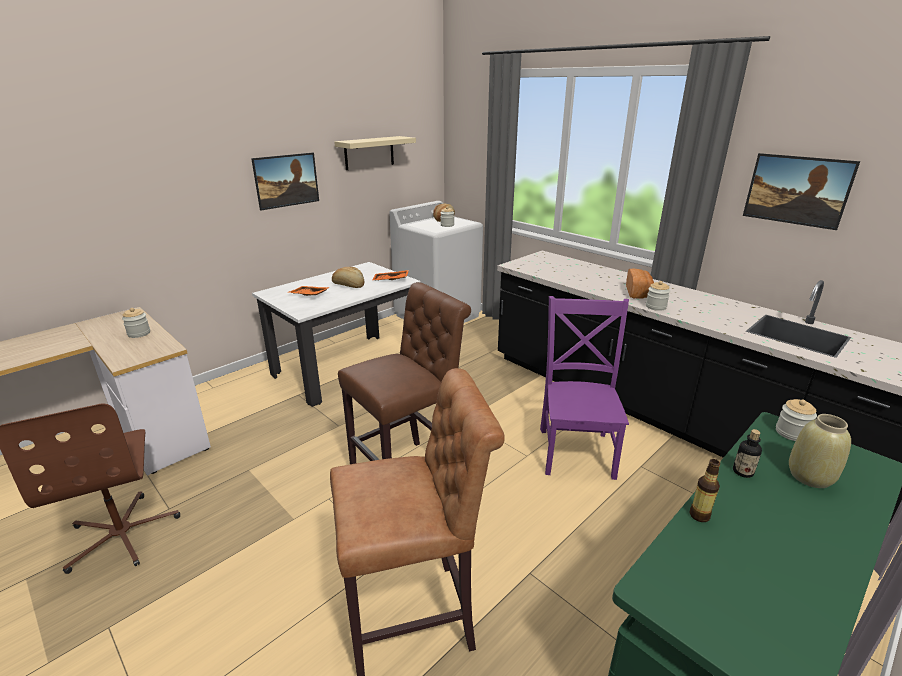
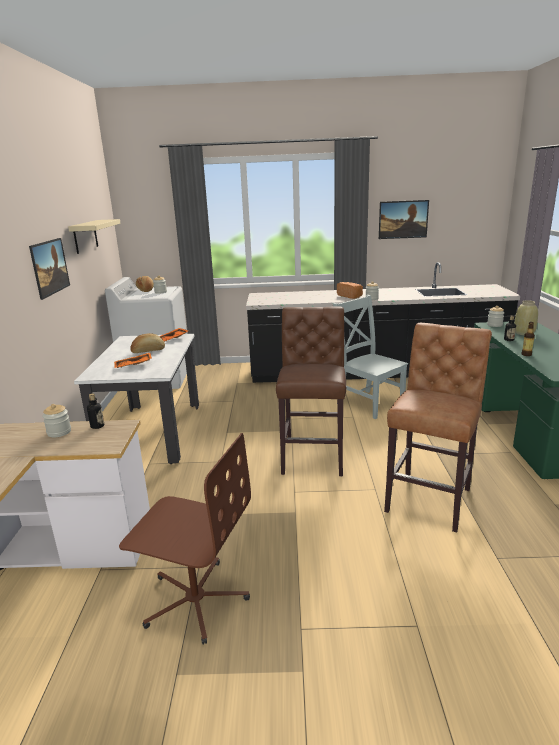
camera: 45 degrees left, 5 degrees down
(159, 340) = (97, 426): none -> bottle
(576, 450) = (368, 403): purple chair -> grey chair

